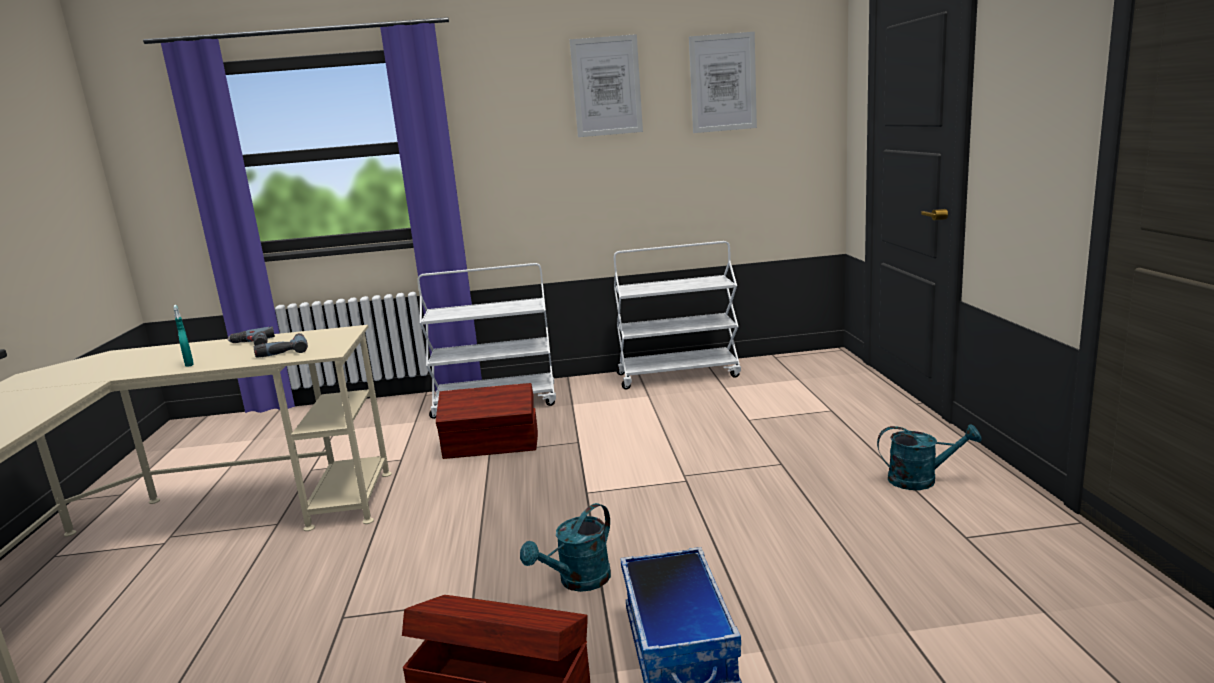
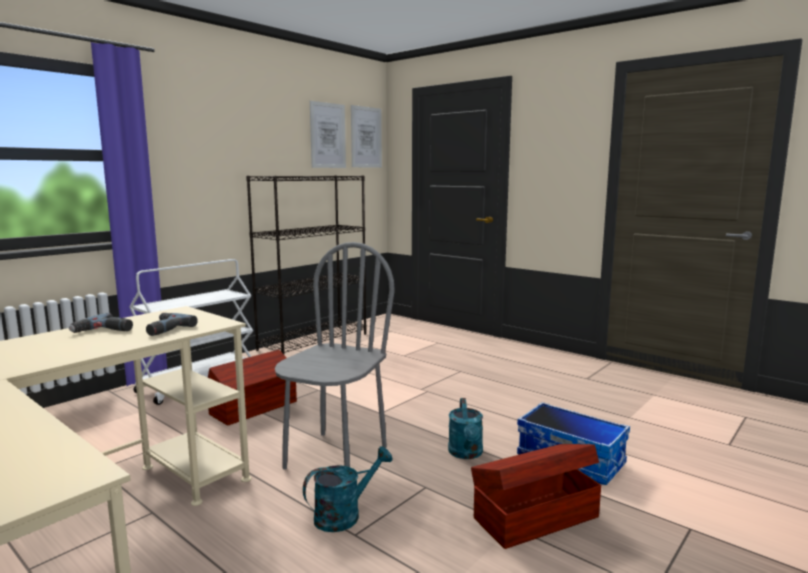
camera: 45 degrees left, 5 degrees down
(189, 364) = (78, 352): turquoise spray bottle -> none
(461, 528) = (335, 457): none -> grey chair
(606, 86) = (260, 126): picture -> picture (366, 137)
(678, 375) = (314, 341): white cart -> black bookcase
(921, 480) = (532, 362): turquoise watering can -> turquoise watering can (344, 515)

